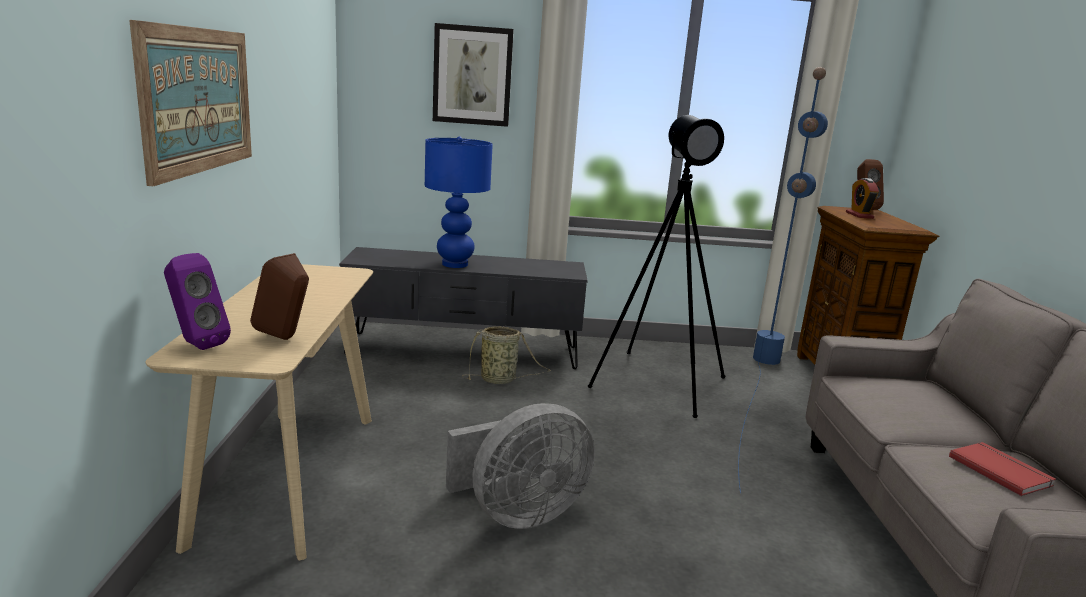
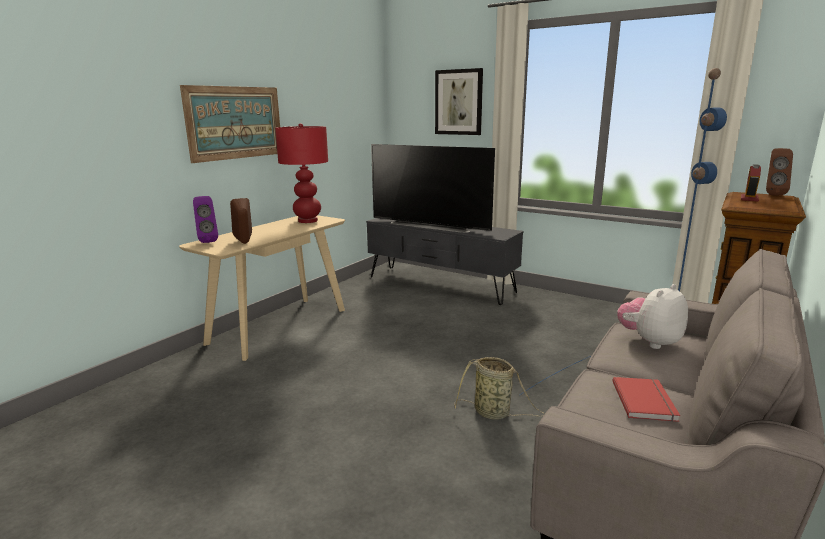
camera: 35 degrees right, 0 degrees up
(311, 278) = (307, 221): none -> red table lamp
(455, 264) = (431, 226): blue table lamp -> television
(500, 380) = (442, 303): basket -> basket (494, 413)
(518, 513) = (364, 369): grey fan -> none
(658, 383) = (552, 322): black floor lamp -> none
(897, 396) = (649, 341): none -> plush toy

